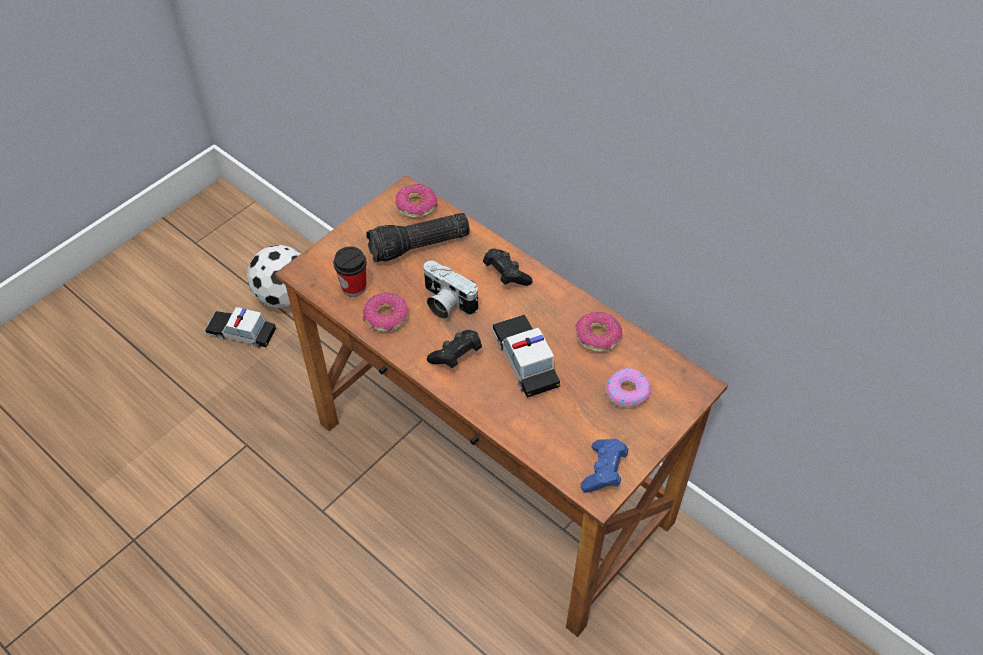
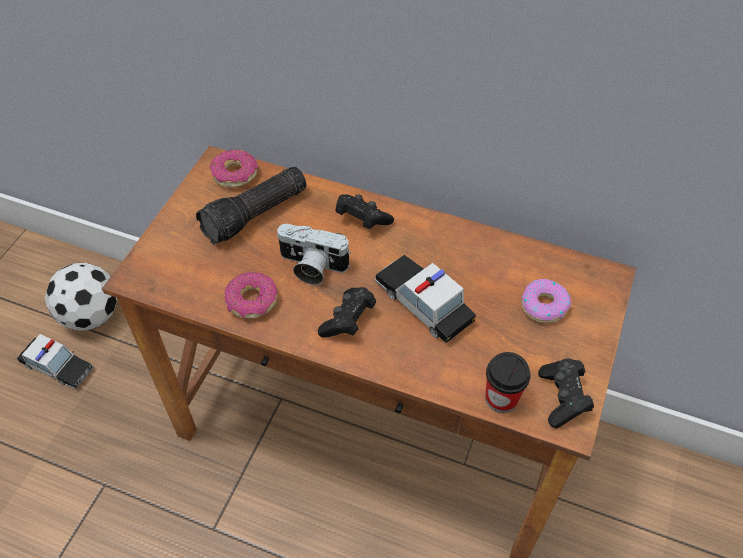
camera: 20 degrees left, 0 degrees up
(241, 333) = (57, 367): toy car -> toy car turned 150 degrees counterclockwise
(354, 287) = (201, 278): cup -> cup (501, 398)
(597, 336) = (486, 256): donut -> none
(603, 471) = (563, 398): blue game controller -> black game controller

